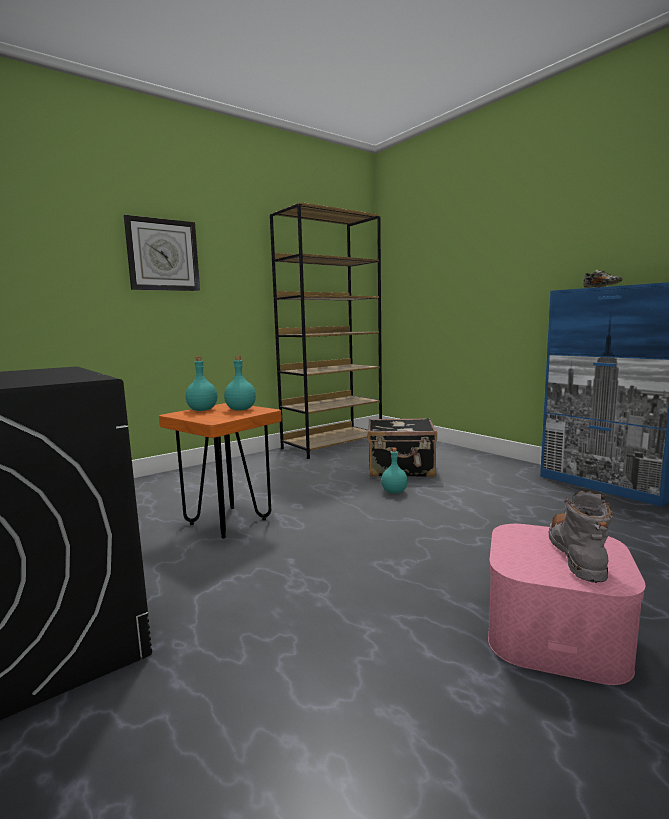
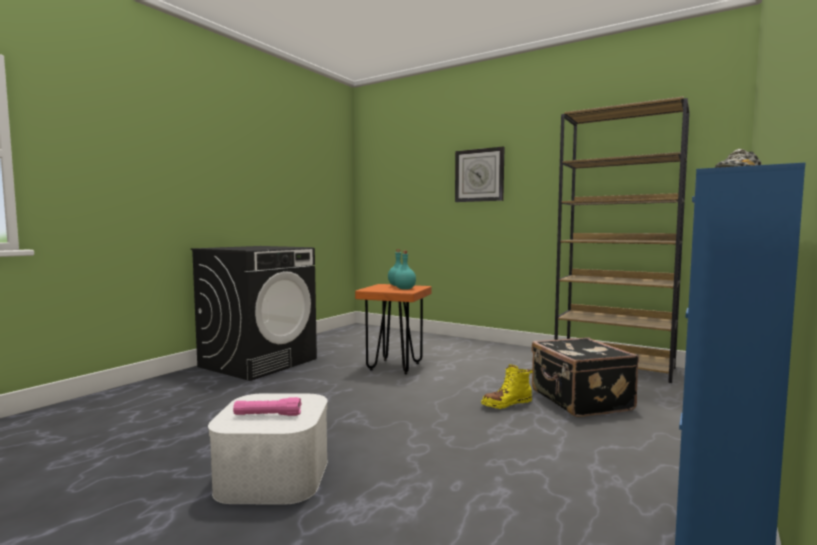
camera: 70 degrees right, 5 degrees down
(394, 492) = (506, 404): turquoise bottle -> yellow boot
(555, 631) = (273, 475): pink storage box -> white storage box
(577, 556) = (267, 415): grey boot -> pink flashlight

